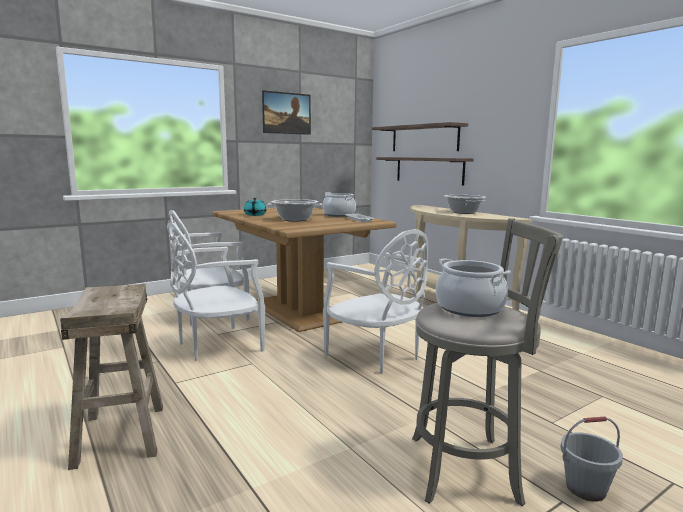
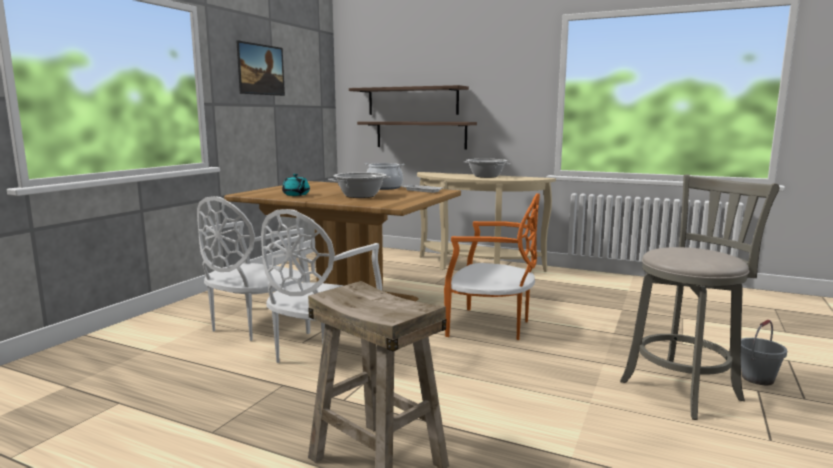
camera: 30 degrees left, 0 degrees up
(376, 355) = (491, 326): white chair -> orange chair
(469, 308) = (687, 252): cooking pot -> none

